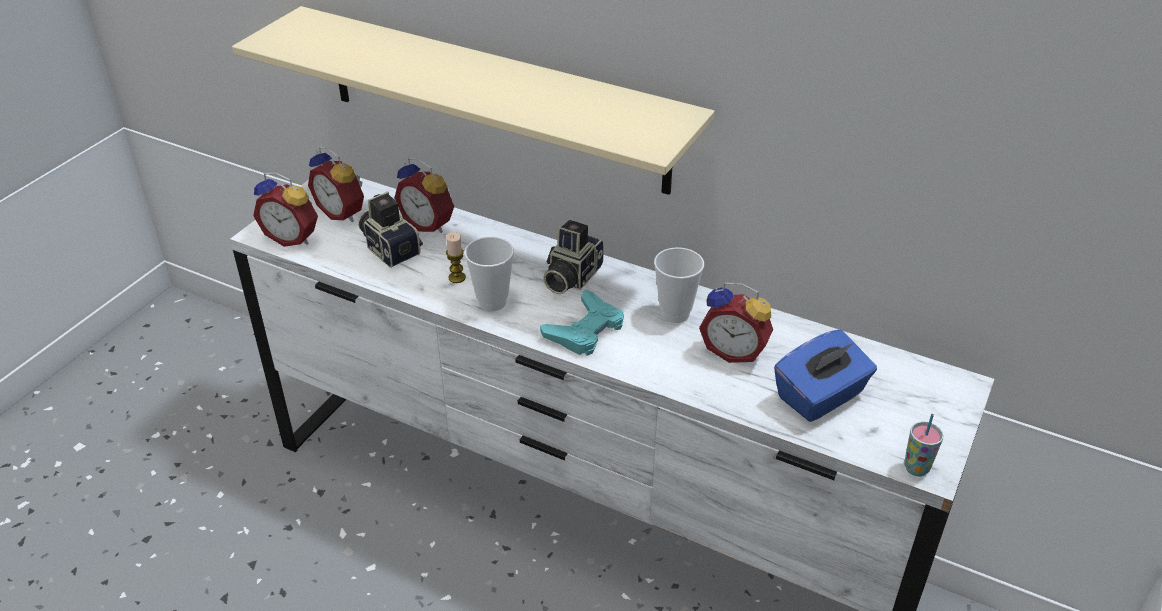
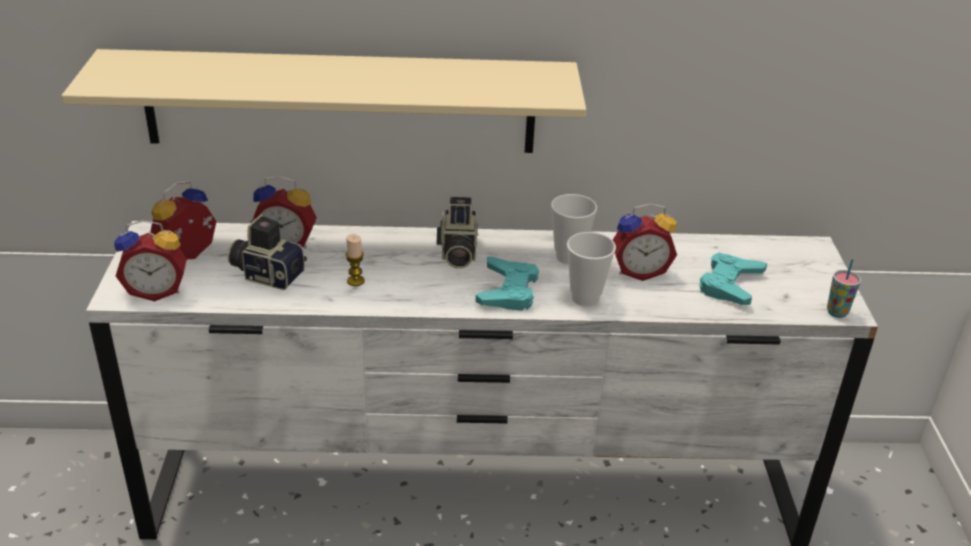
camera: 30 degrees left, 5 degrees down
(343, 212) = (190, 256): alarm clock -> alarm clock turned 120 degrees clockwise
(492, 302) = (407, 292): cup -> cup (585, 298)
(820, 397) = (730, 284): blue tissue box -> turquoise game controller

